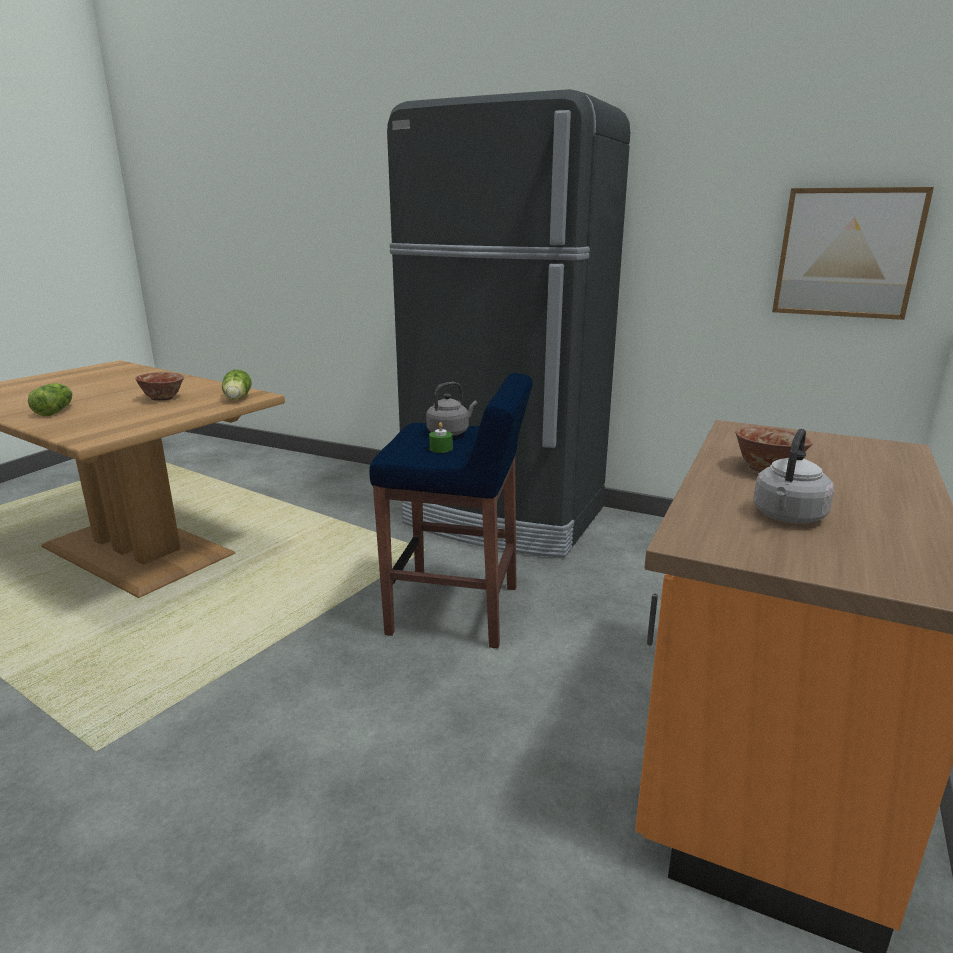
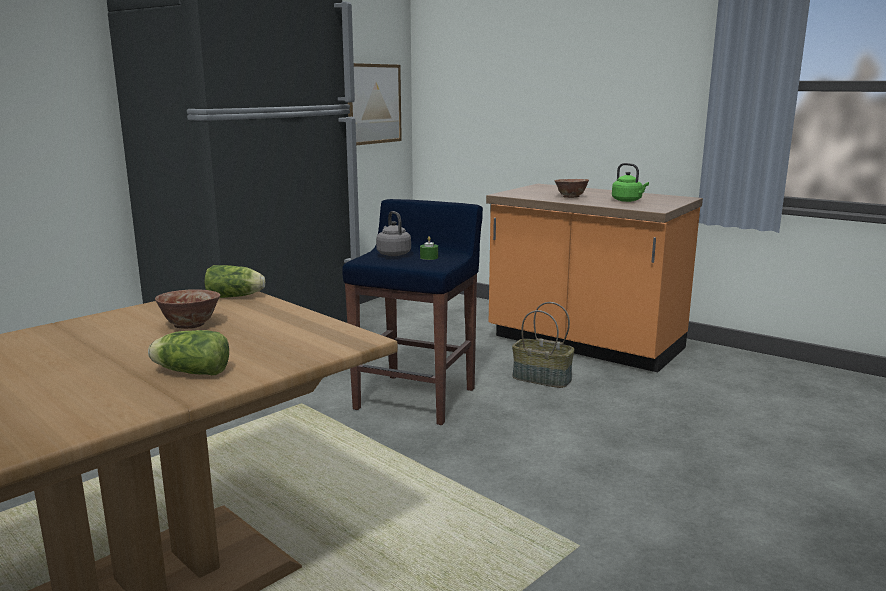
camera: 80 degrees left, 5 degrees down
(559, 709) = (541, 379): none -> basket
(787, 517) = (628, 200): grey kettle -> green kettle

